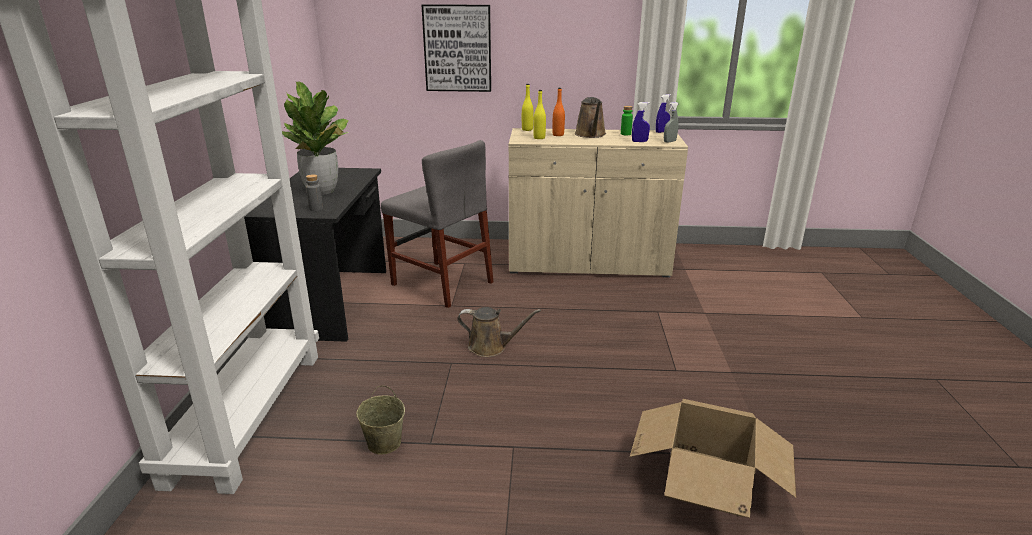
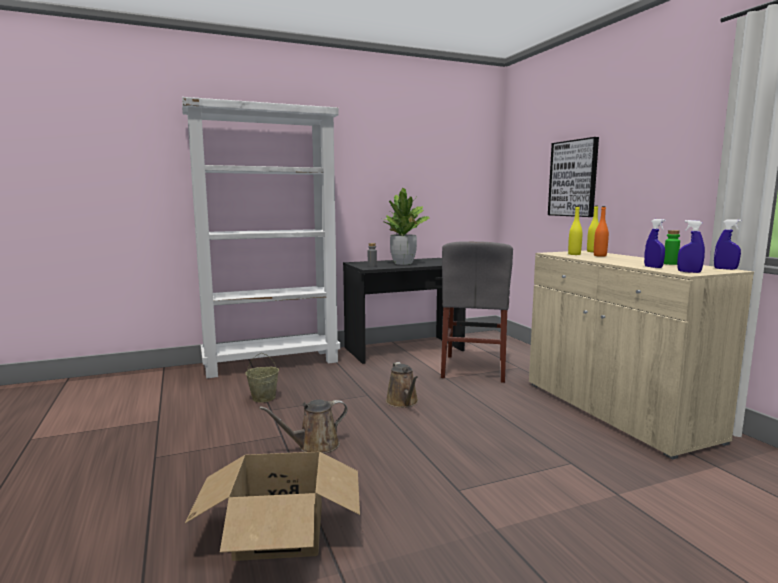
camera: 65 degrees right, 15 degrees down
(591, 135) = (629, 259): brown watering can -> brown watering can (314, 446)
(669, 141) = (689, 272): grey spray bottle -> blue spray bottle

